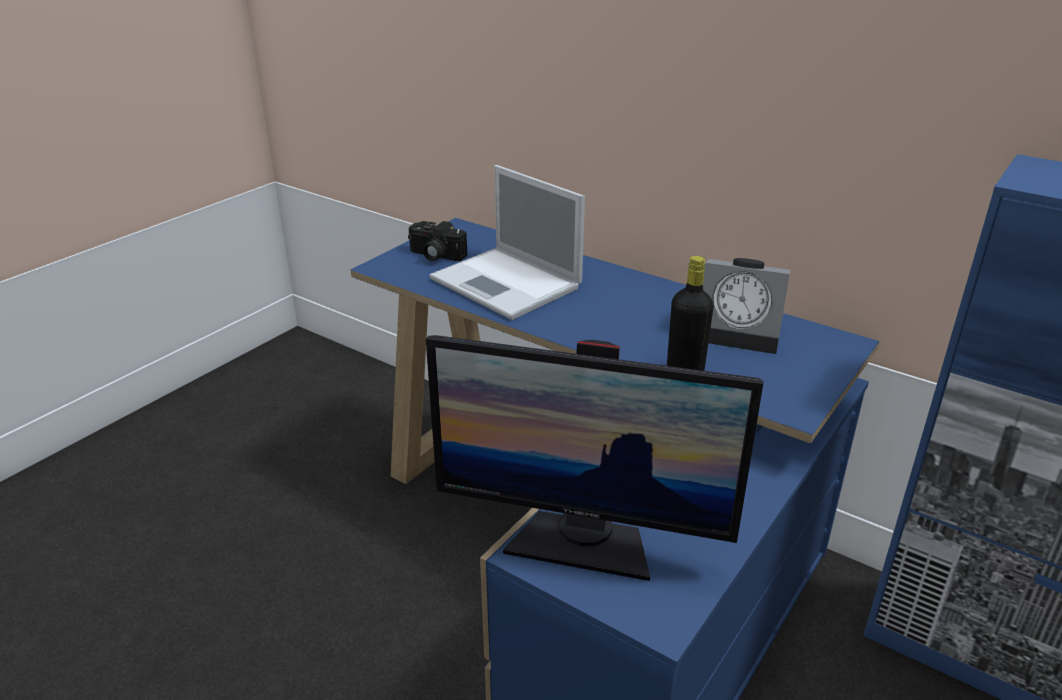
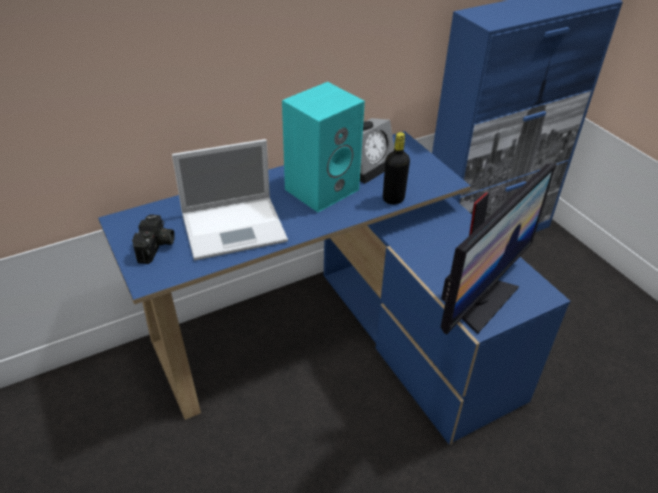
camera: 65 degrees left, 10 degrees up
(434, 255) = (156, 247): camera -> camera turned 45 degrees counterclockwise
(644, 314) = (322, 188): none -> turquoise speaker

